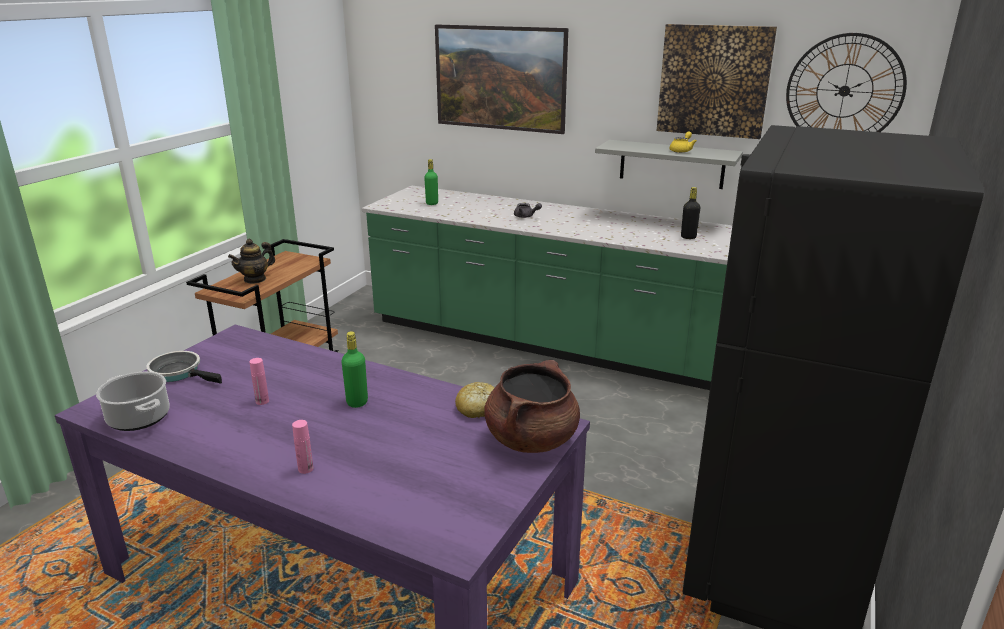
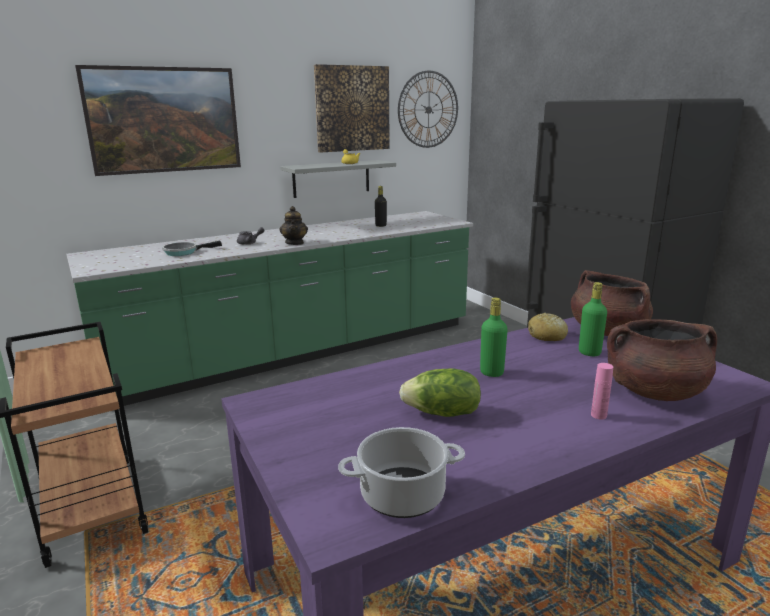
camera: 55 degrees left, 5 degrees down
(179, 373) = (307, 450): frying pan -> frying pan (183, 252)
(255, 279) = (63, 382): teapot -> teapot (294, 243)
(262, 401) = (442, 413): pink bottle -> lettuce
(381, 491) = (654, 392): none -> brown cooking pot
(432, 203) = (139, 257): green bottle -> green bottle (589, 352)

